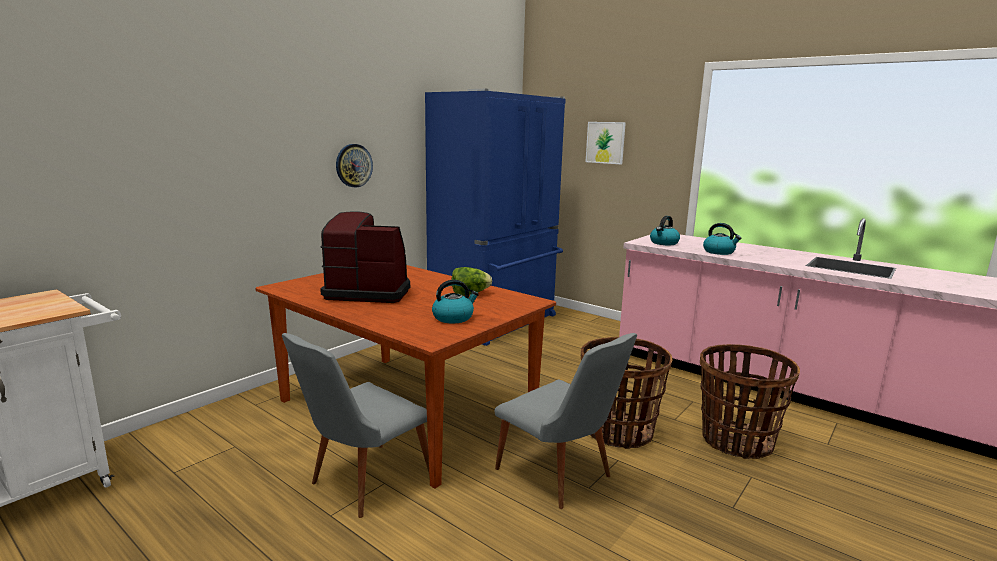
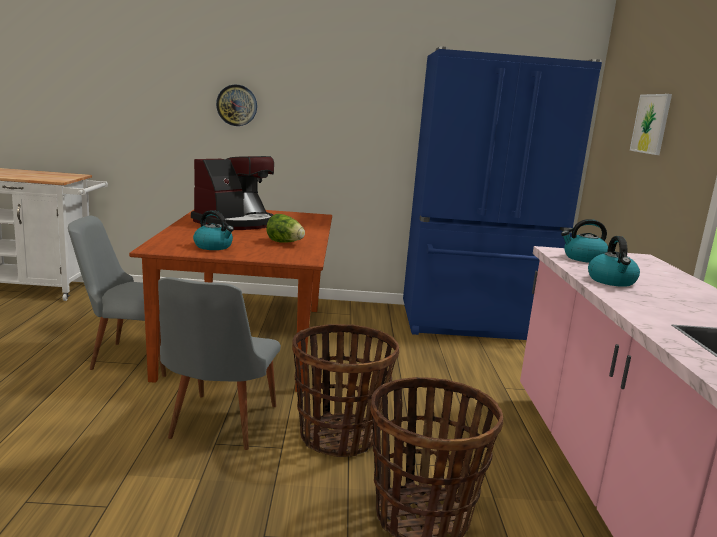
camera: 50 degrees right, 0 degrees up
(353, 165) = (330, 123): wall clock -> wall clock (237, 105)
(368, 292) = (236, 223): coffee machine -> coffee machine turned 75 degrees clockwise

